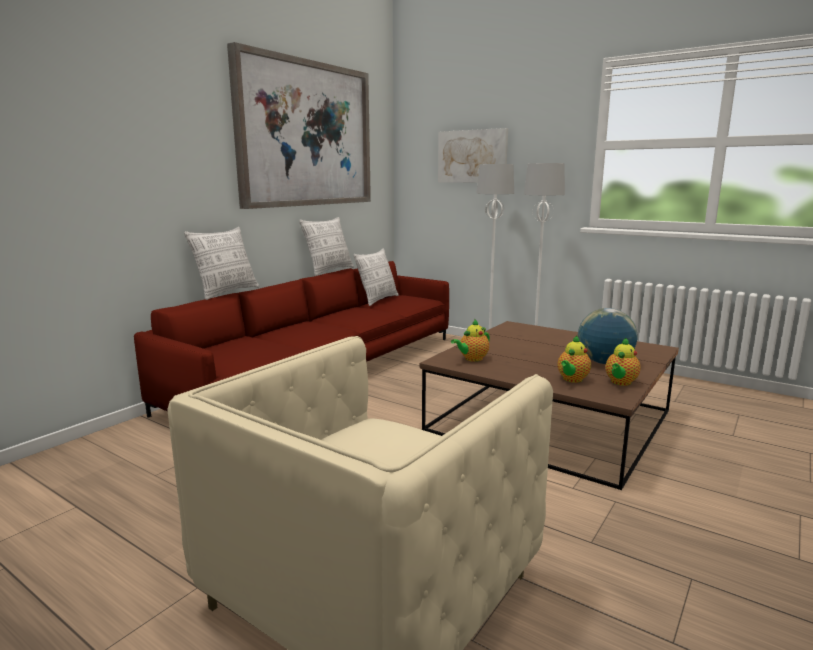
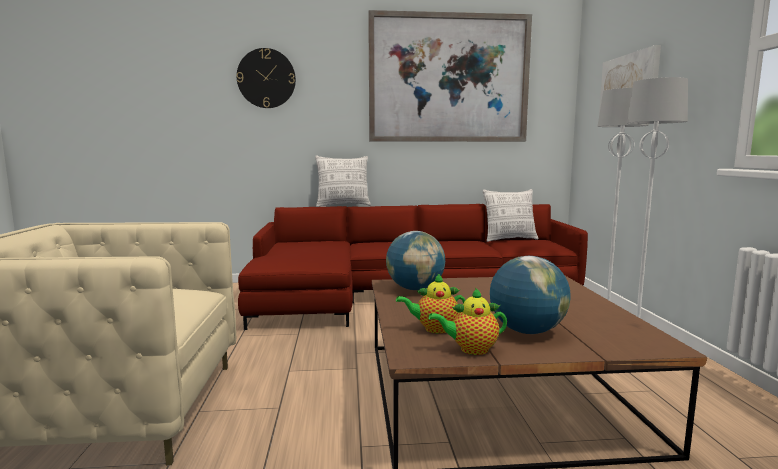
camera: 50 degrees right, 5 degrees down
(107, 121) = (266, 78): none -> wall clock
(329, 271) = (459, 203): pillow -> none
(472, 359) = (415, 289): teapot -> globe

